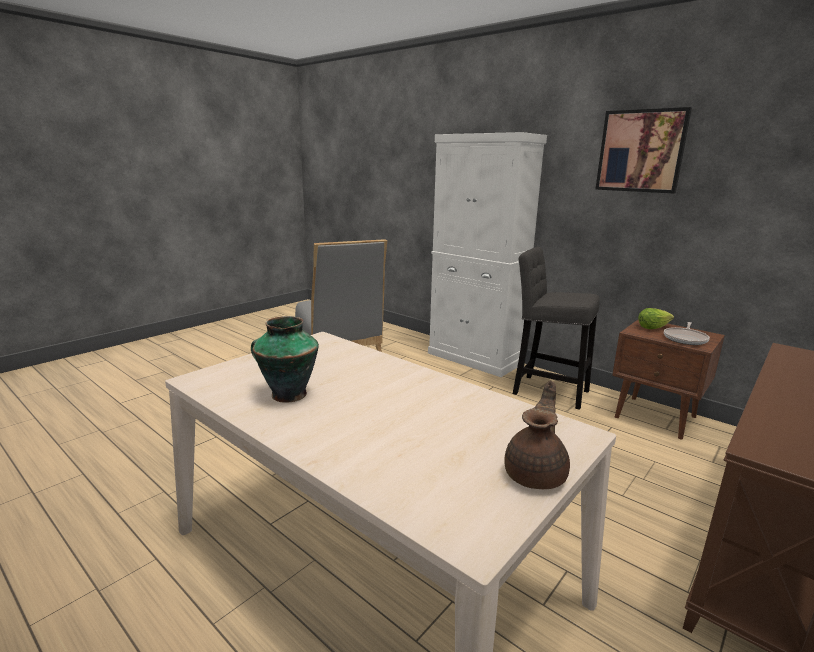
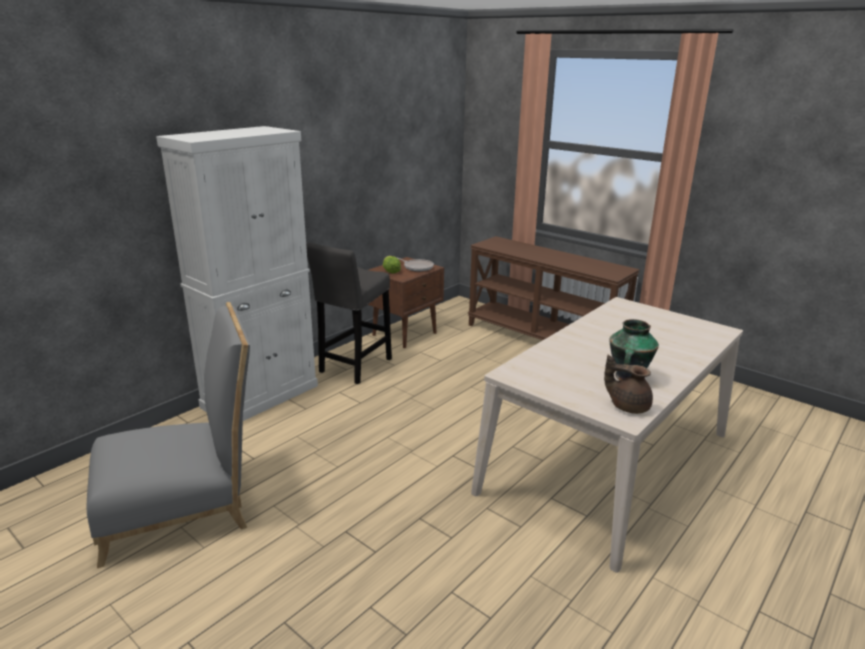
camera: 90 degrees left, 5 degrees up
(536, 474) = (666, 315): brown teapot -> brown teapot (628, 406)
(641, 151) = (340, 134): picture -> none

